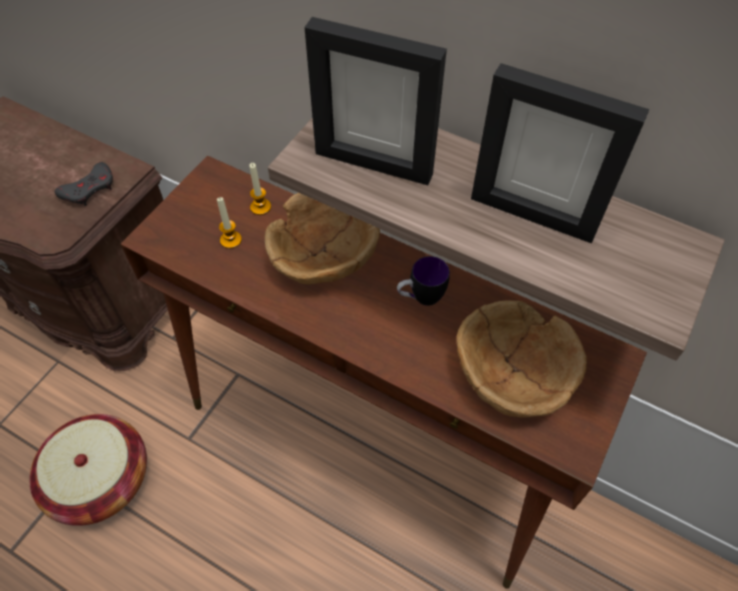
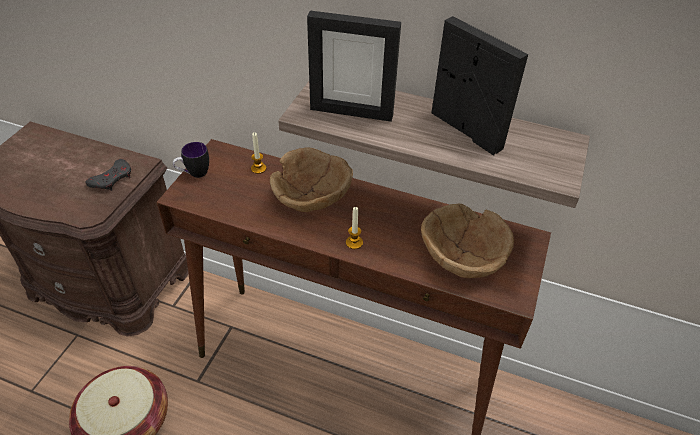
camera: 10 degrees left, 10 degrees down
(231, 240) = (240, 191): candle -> candle (354, 243)
(420, 298) = (387, 215): mug -> mug (194, 174)
(533, 213) = (465, 131): picture frame -> picture frame turned 150 degrees counterclockwise

